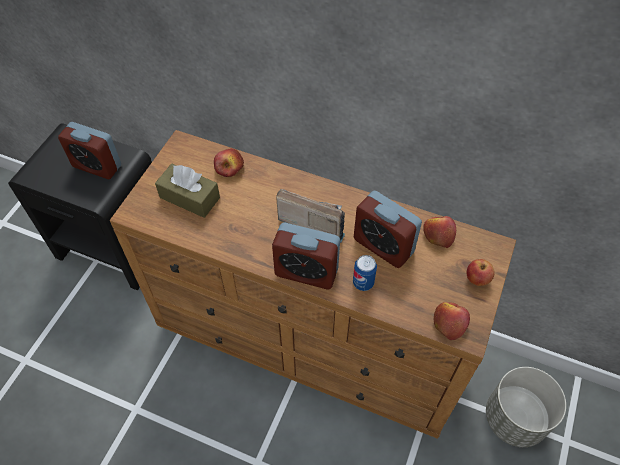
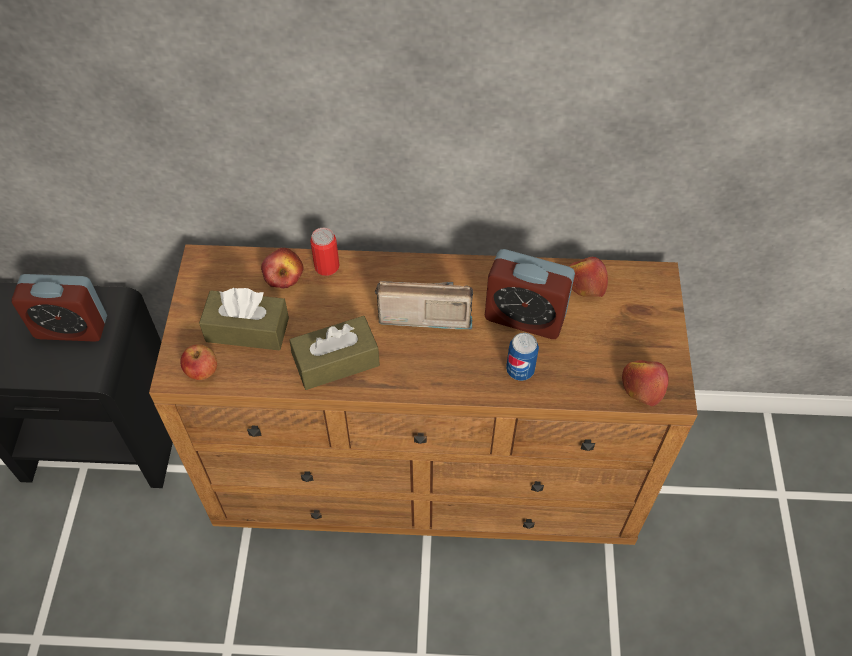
camera: 20 degrees left, 0 degrees up
(238, 237) = (336, 361): none -> brown tissue box
(260, 170) = (326, 266): none -> can
(306, 272) = (444, 379): alarm clock -> none
(477, 279) = (652, 324): apple -> apple (202, 372)
(515, 418) = (714, 488): grey planter -> none

